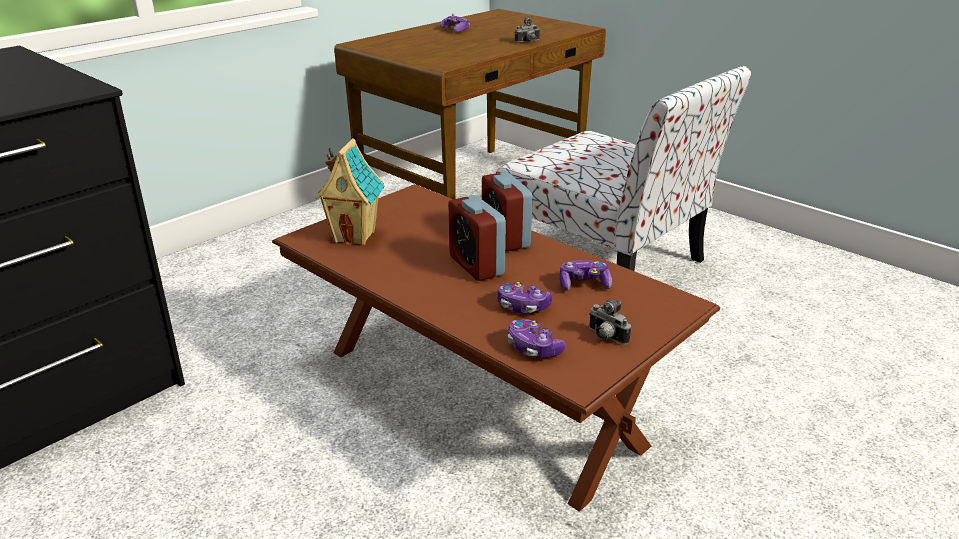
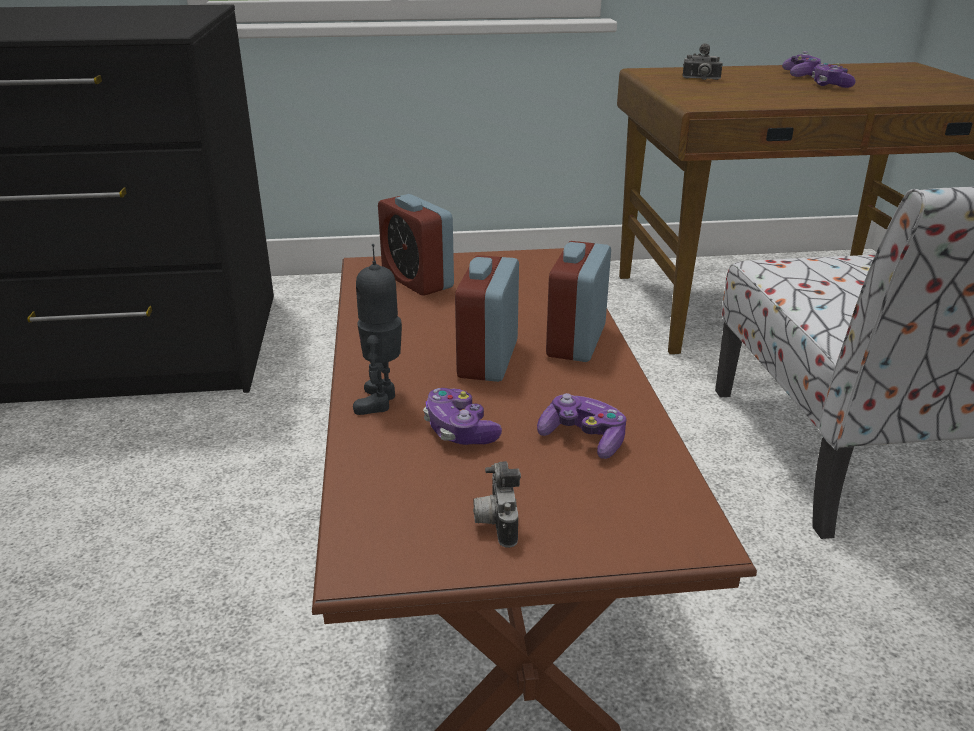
camera: 40 degrees right, 0 degrees up
(355, 236) = (417, 280): toy house -> alarm clock
(458, 310) = (382, 401): none -> toy robot
(528, 42) = (880, 99): camera -> camera (701, 79)
(533, 348) = (385, 487): game controller -> game controller (830, 85)

